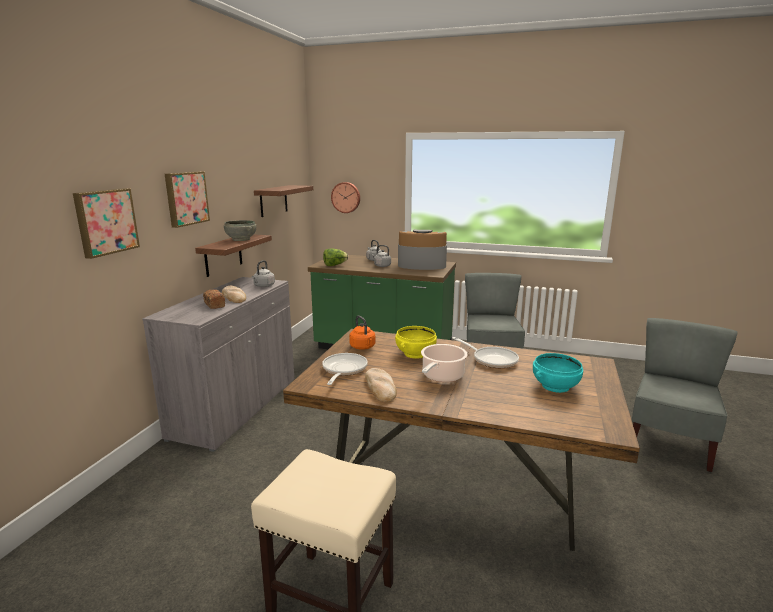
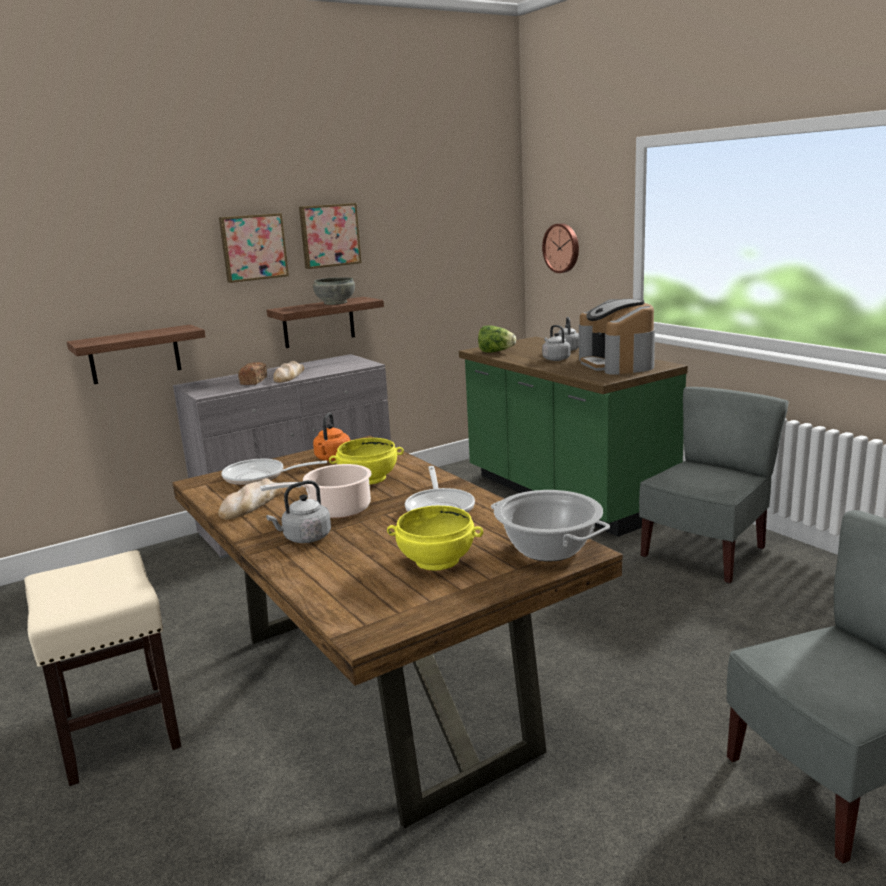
camera: 40 degrees right, 0 degrees up
(105, 221) = (128, 272): picture -> picture (329, 235)
(263, 286) = (344, 367): grey kettle -> grey kettle (305, 538)
(273, 200) = (429, 252): shelf -> shelf (134, 354)
(343, 370) = (260, 477): frying pan -> frying pan turned 135 degrees counterclockwise
(421, 265) = (617, 364): coffee machine -> coffee machine turned 150 degrees counterclockwise
(555, 386) = (437, 560): turquoise bowl -> yellow bowl
(584, 365) = (549, 549): none -> cooking pot

